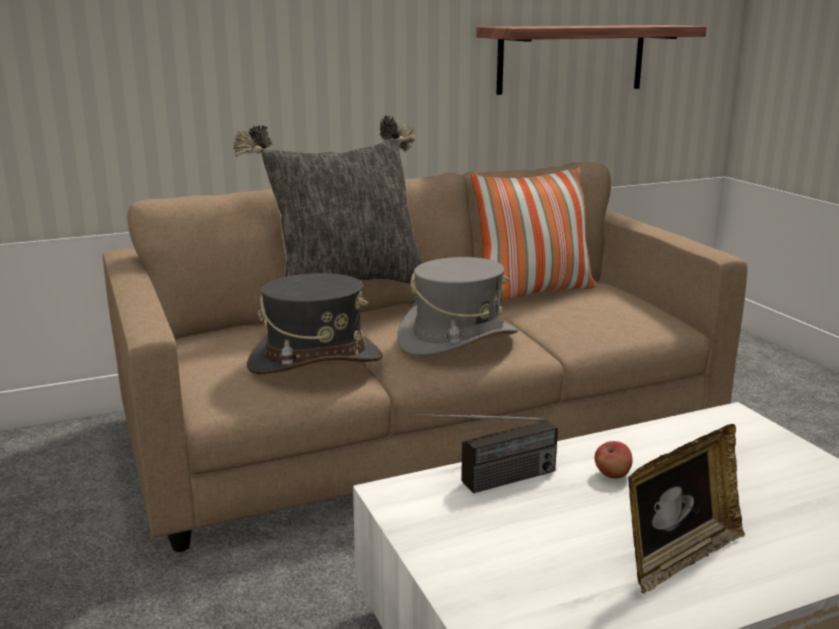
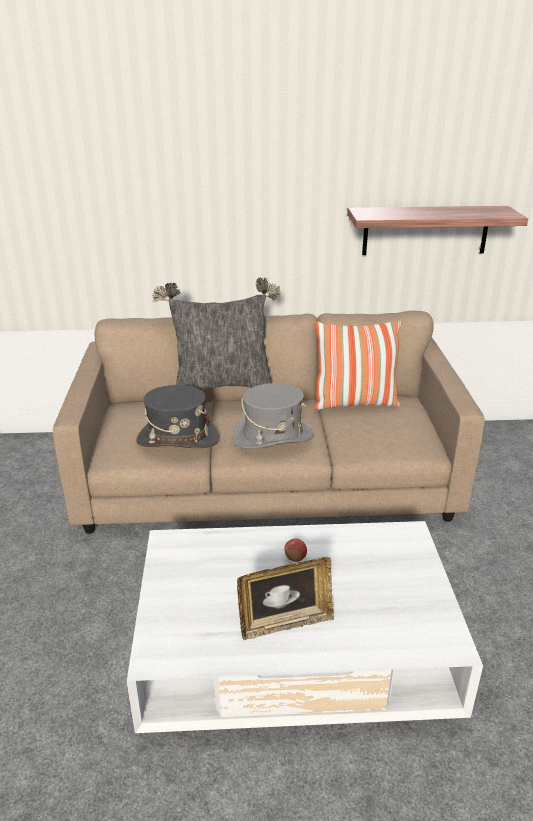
camera: 20 degrees right, 10 degrees up
(487, 484) = (220, 547): radio -> none

